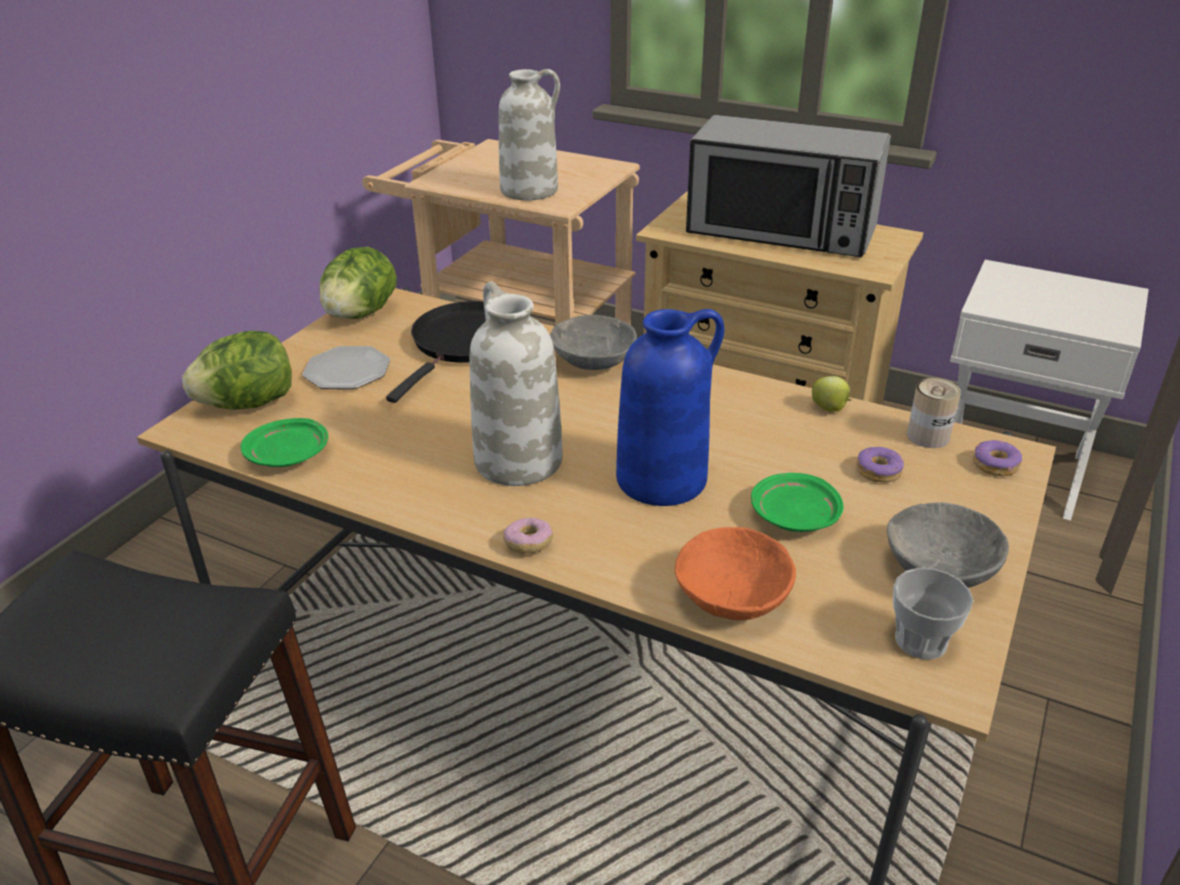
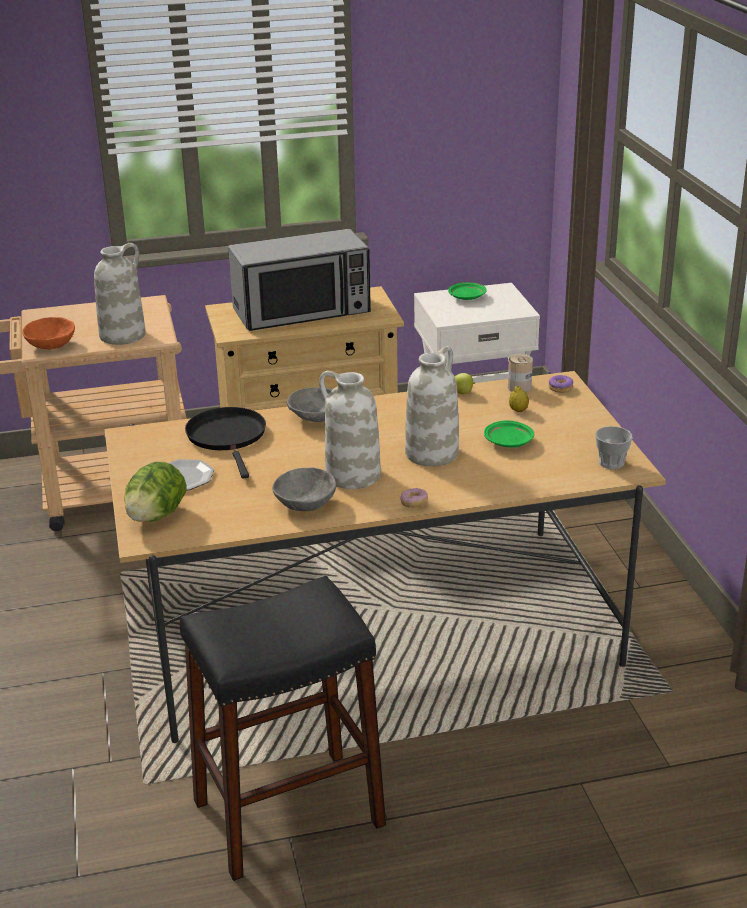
camera: 40 degrees left, 5 degrees down
(289, 455) = (229, 525): green plate -> green plate (467, 297)
(360, 314) = (132, 447): lettuce -> none
(662, 478) = (432, 453): blue vase -> white vase
(733, 597) = (526, 481): orange bowl -> orange bowl (51, 345)
(878, 471) = (518, 410): donut -> lemon
(941, 569) = (588, 436): grey bowl -> grey bowl (306, 503)

